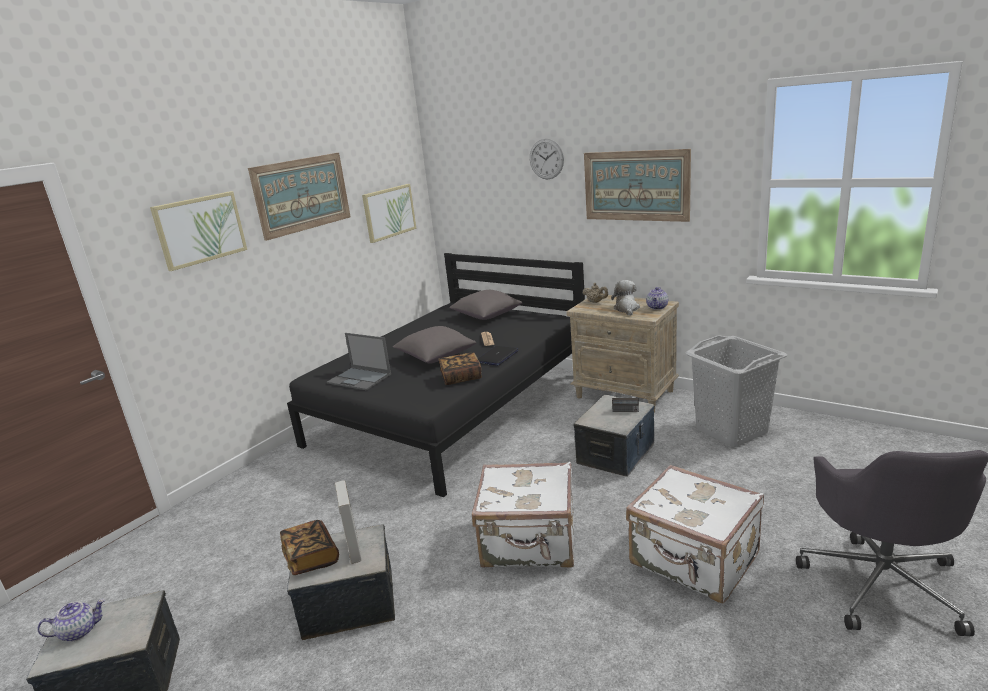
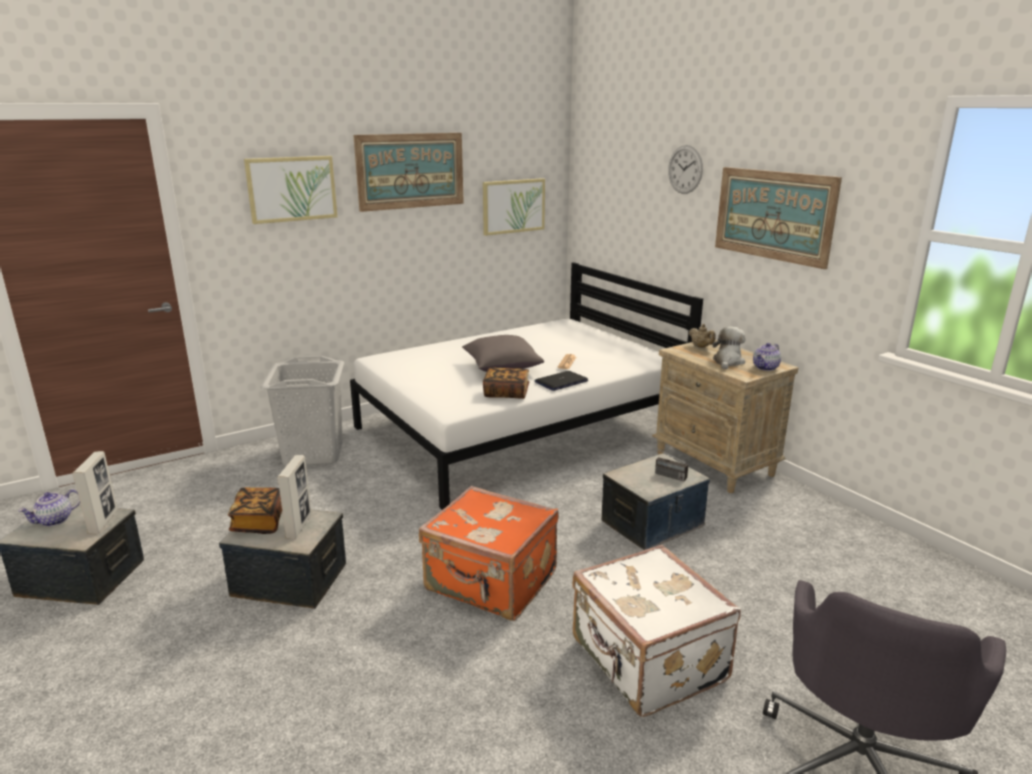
camera: 20 degrees right, 0 degrees up
(79, 631) = (54, 520): teapot -> teapot turned 135 degrees clockwise
(140, 613) = (103, 522): none -> picture frame
(360, 379) = (414, 371): laptop -> none
(453, 408) = (521, 429): black bed -> white bed
(486, 316) = (590, 339): grey pillow -> none
(529, 543) = (491, 583): white suitcase -> orange suitcase
(731, 430) = (811, 538): grey laundry basket -> grey laundry basket (314, 453)

